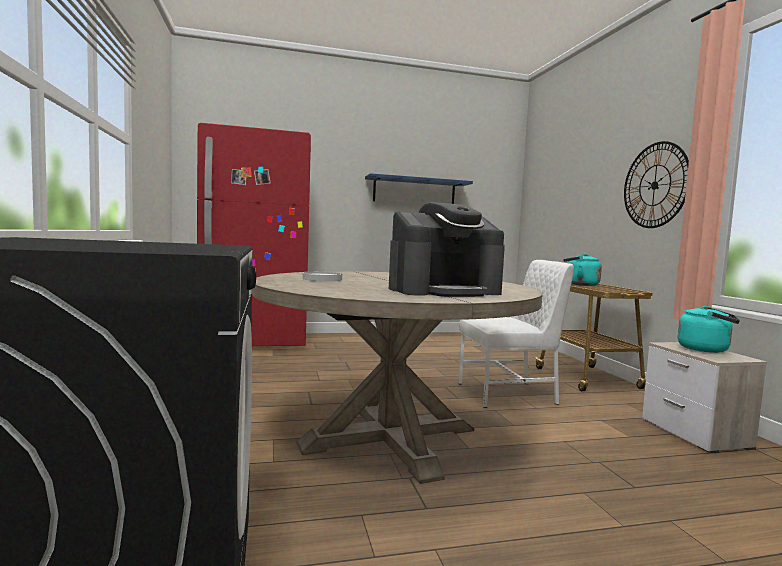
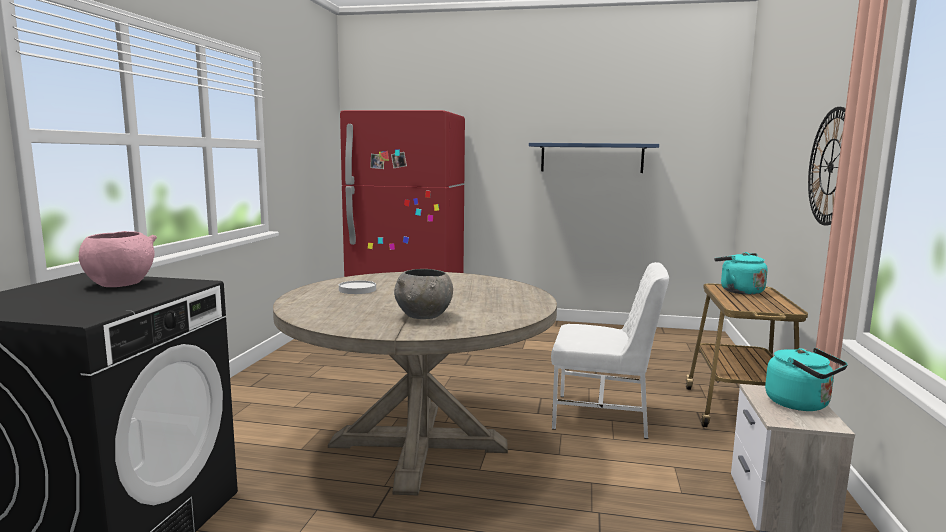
camera: 25 degrees right, 5 degrees up
(122, 242) = (120, 284): none -> pink bowl
(444, 291) = (424, 316): coffee machine -> grey bowl

